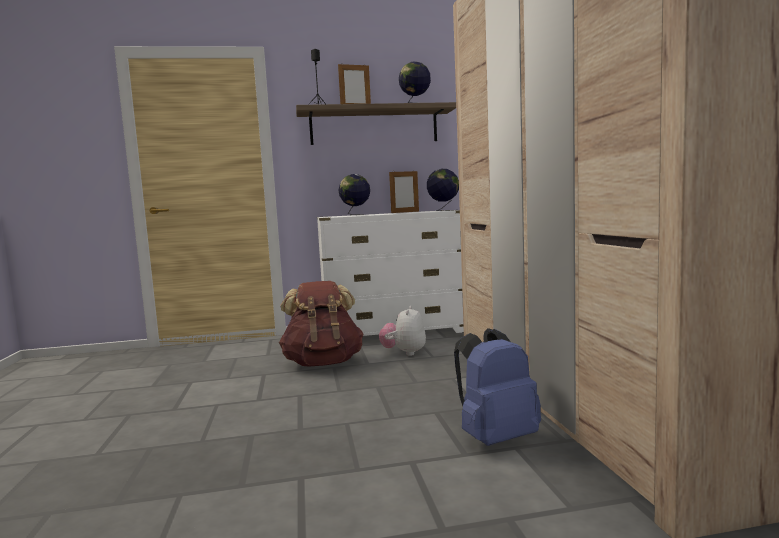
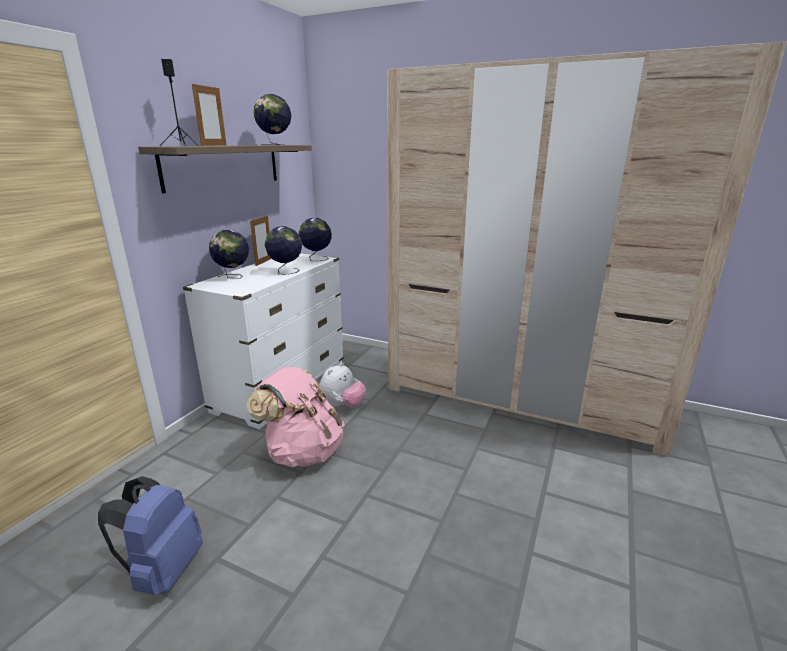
camera: 55 degrees left, 15 degrees up
(323, 363) = (303, 452): brown backpack -> pink backpack
(393, 213) = (286, 272): none -> globe
(404, 353) = (342, 406): plush toy -> plush toy turned 105 degrees counterclockwise
(495, 438) = (535, 447): blue backpack -> blue backpack (163, 570)

